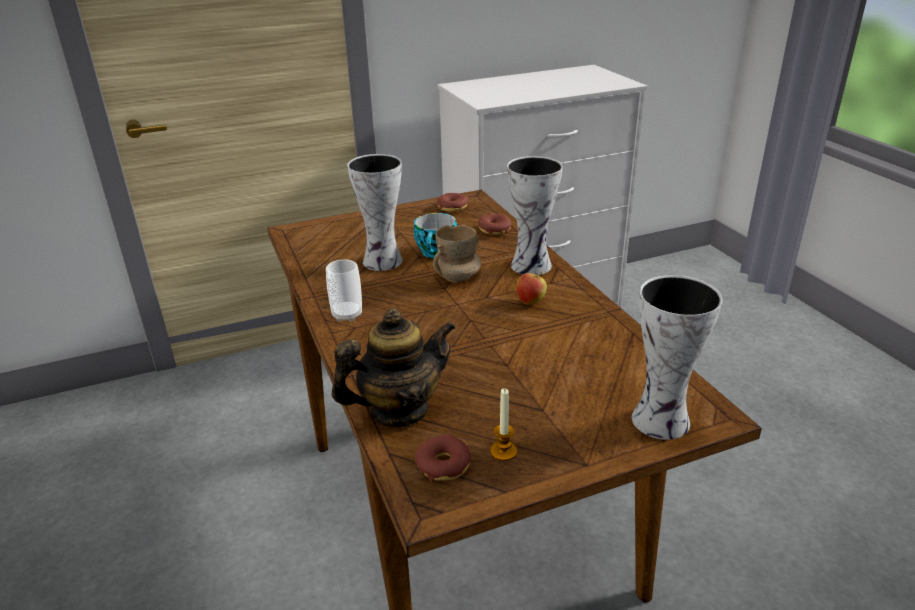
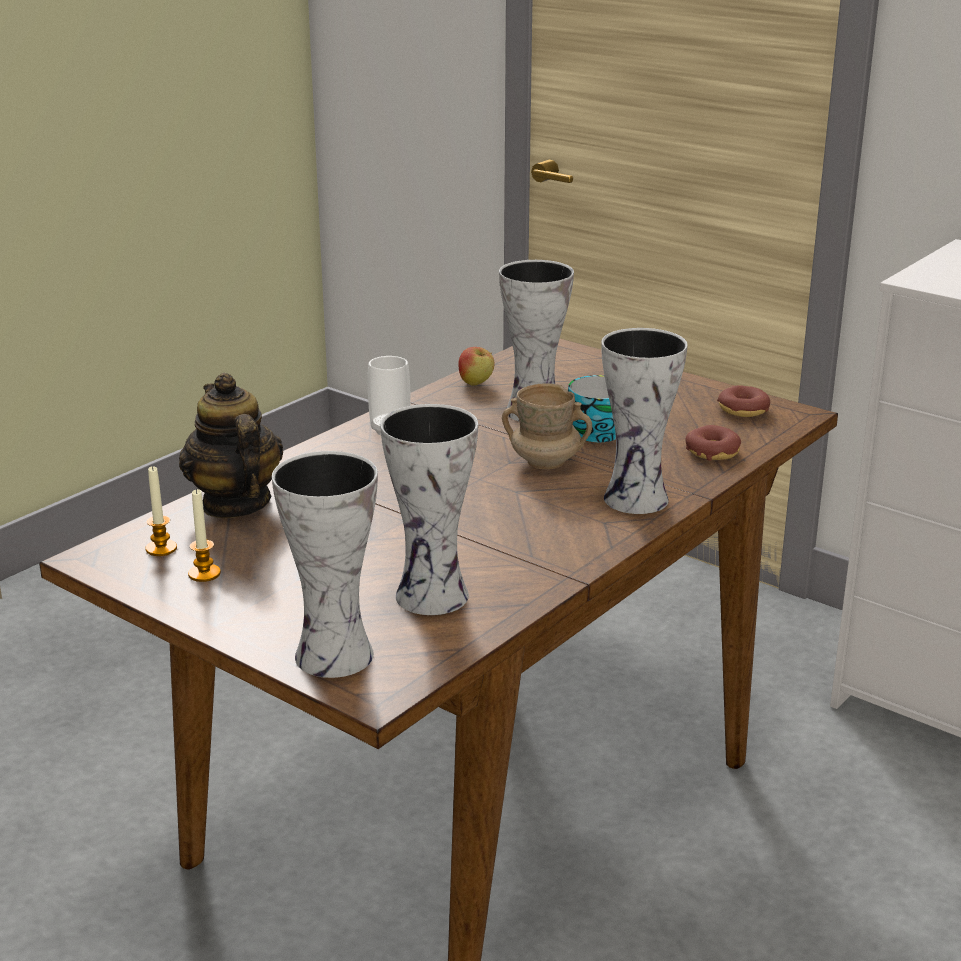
camera: 60 degrees right, 5 degrees down
(399, 410) = (235, 504): teapot -> teapot turned 150 degrees counterclockwise
(443, 465) = (161, 548): donut -> candle
(531, 301) = (535, 520): apple -> apple (476, 384)
(605, 362) = (434, 597): none -> vase

